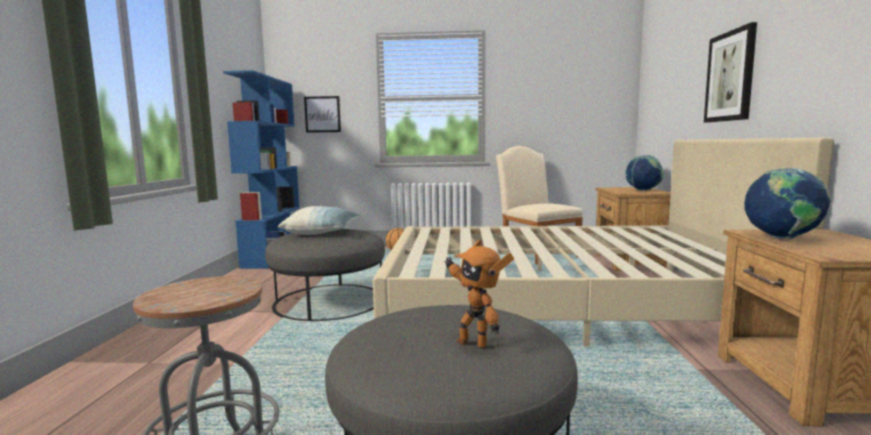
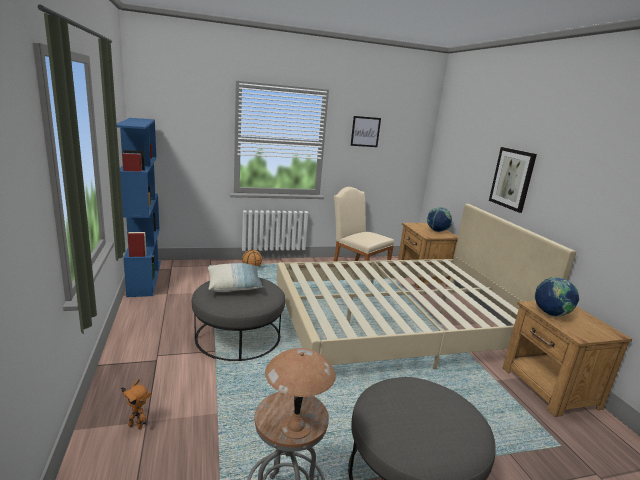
camera: 20 degrees left, 10 degrees up
(187, 300) = (296, 427): none -> brown table lamp
(322, 114) = (183, 148): picture -> picture (365, 131)
(474, 343) = (443, 421): toy robot -> toy robot (136, 425)

